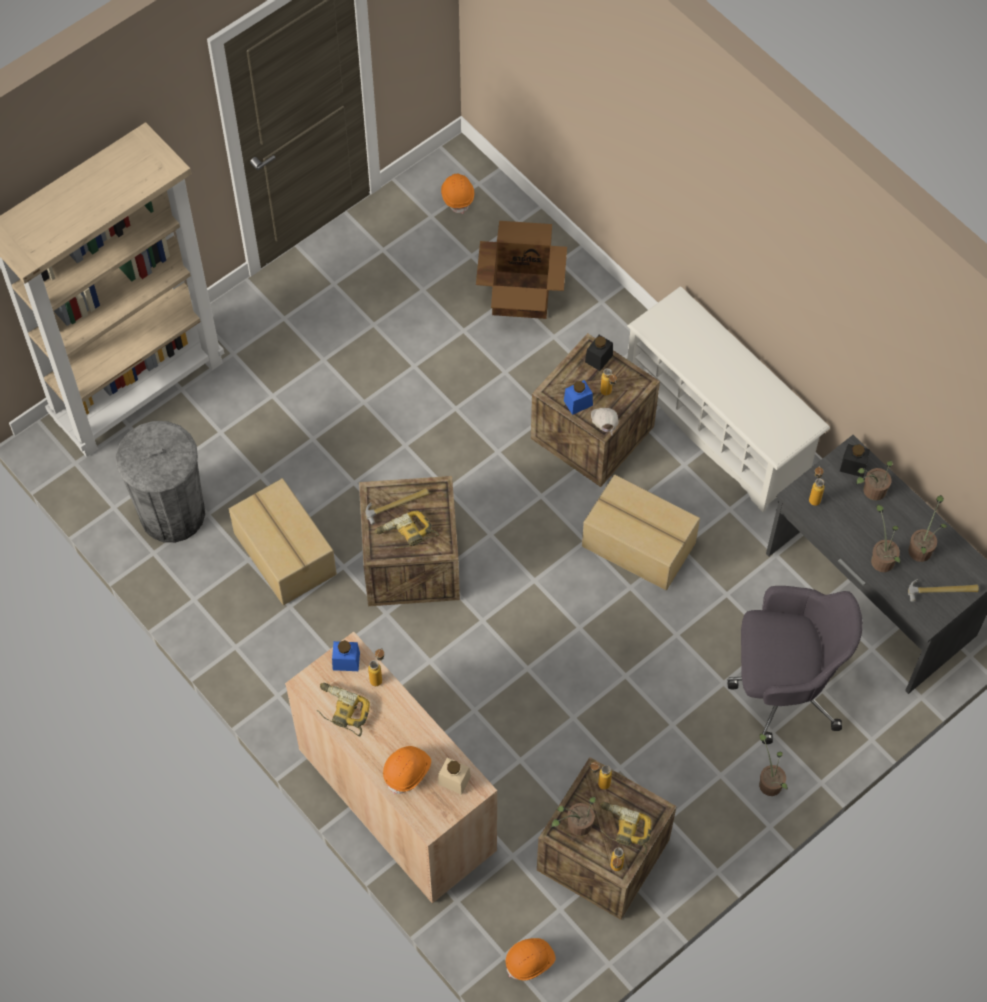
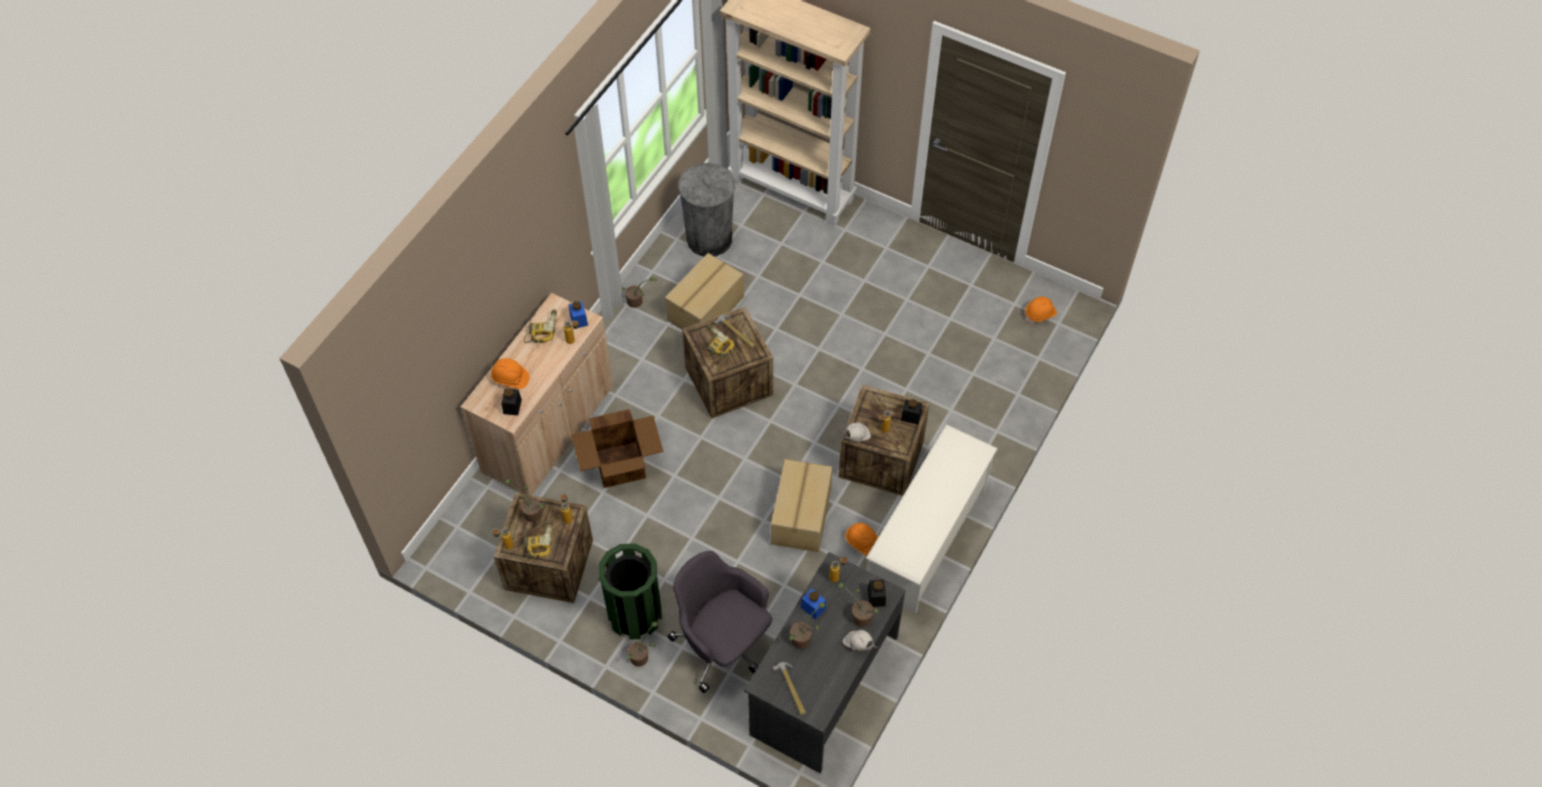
camera: 70 degrees right, 5 degrees down
(454, 780) = (512, 406): beige jar -> black jar
(521, 294) = (977, 379): cardboard box -> cardboard box (621, 464)
(530, 961) = (457, 543): orange hard hat -> orange hard hat (862, 542)
(578, 403) = (866, 414): blue jar -> blue jar (813, 608)
(710, 772) = (635, 614): none -> green trash can
(783, 686) = (723, 645): grey office chair -> grey office chair turned 150 degrees clockwise
(907, 504) = (858, 644): none -> white cap
(922, 548) = (823, 665): potted plant -> potted plant (637, 302)

